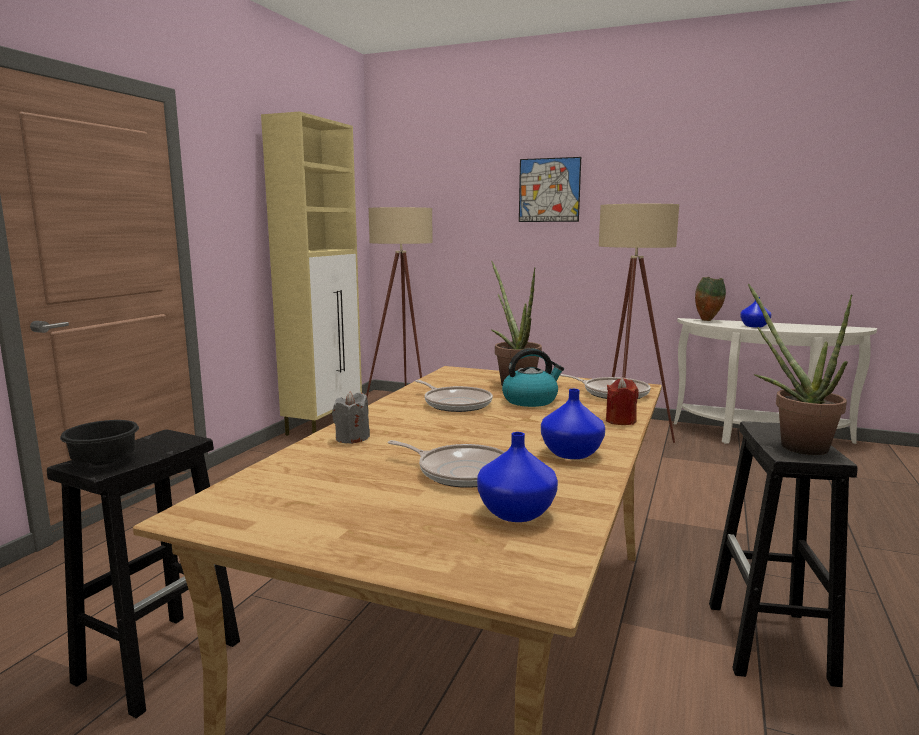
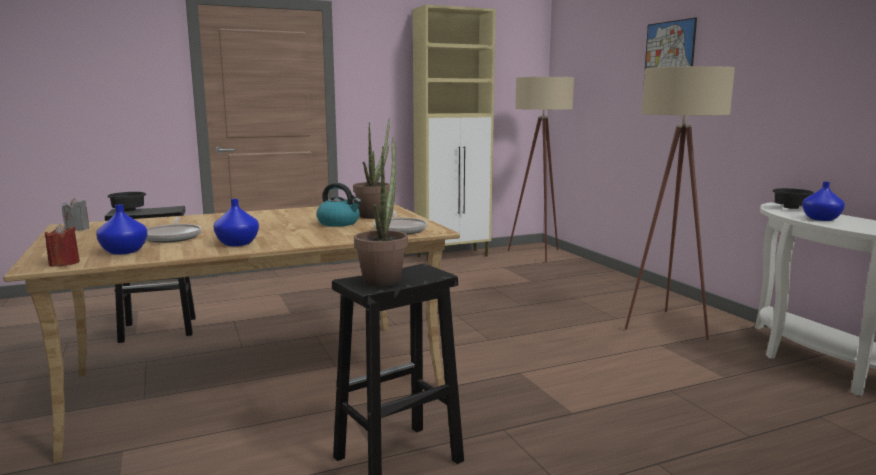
camera: 45 degrees right, 0 degrees up
(352, 438) = (199, 218): grey candle -> grey candle (77, 229)
(455, 404) = (299, 217): frying pan -> none
(620, 421) = (329, 240): red candle -> red candle (64, 263)
(707, 320) = (791, 208): vase -> black bowl

